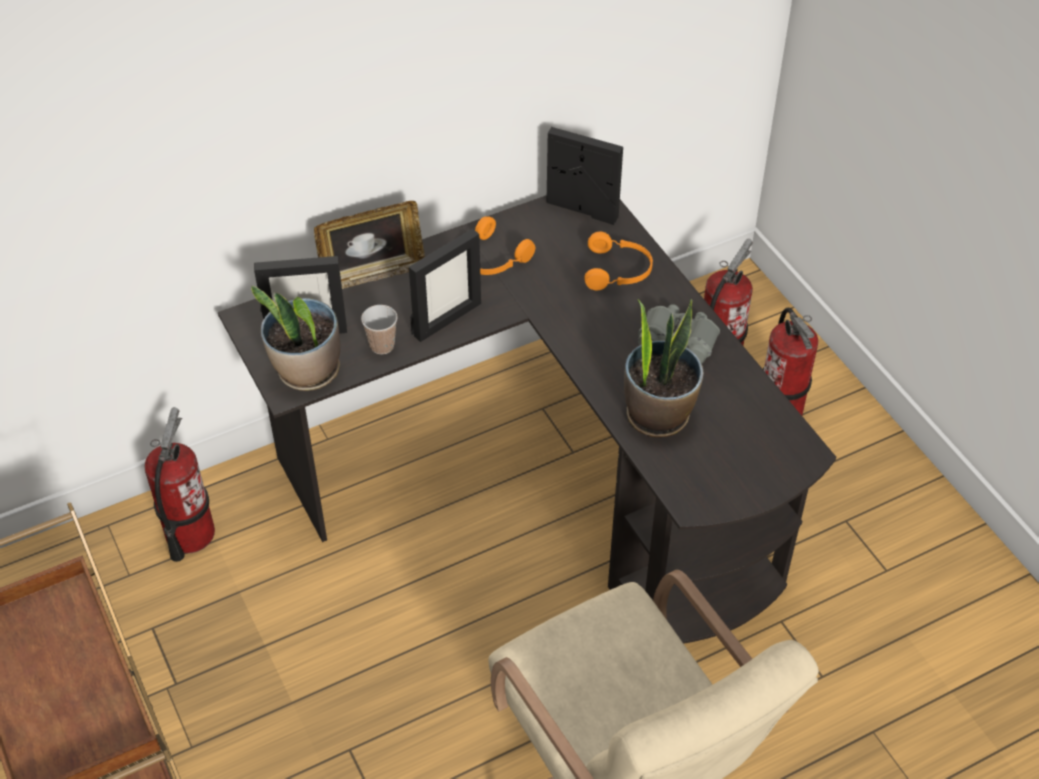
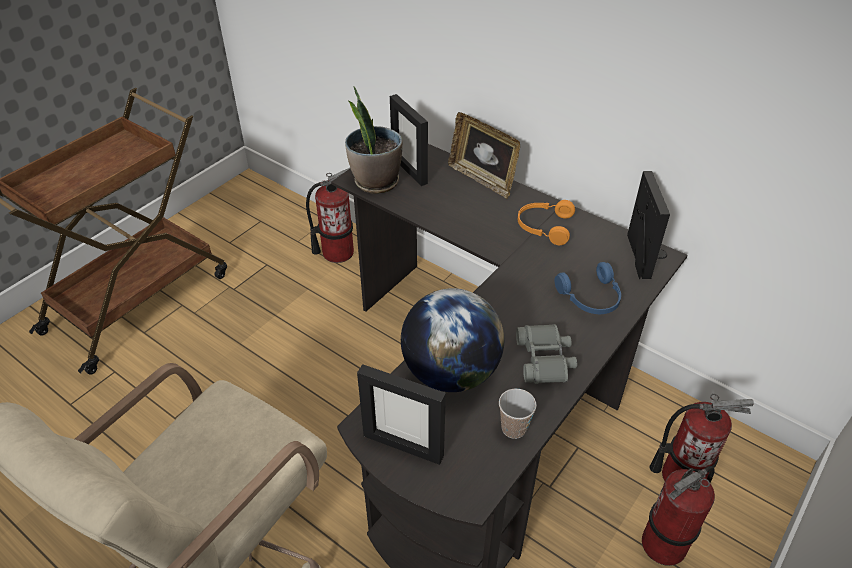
camera: 65 degrees right, 5 degrees down
(382, 345) = (420, 204): cup -> cup (513, 428)
(446, 318) = (467, 225): picture frame -> picture frame (404, 444)
(618, 270) = (591, 298): orange headphones -> blue headphones
(658, 414) = (450, 372): potted plant -> globe

